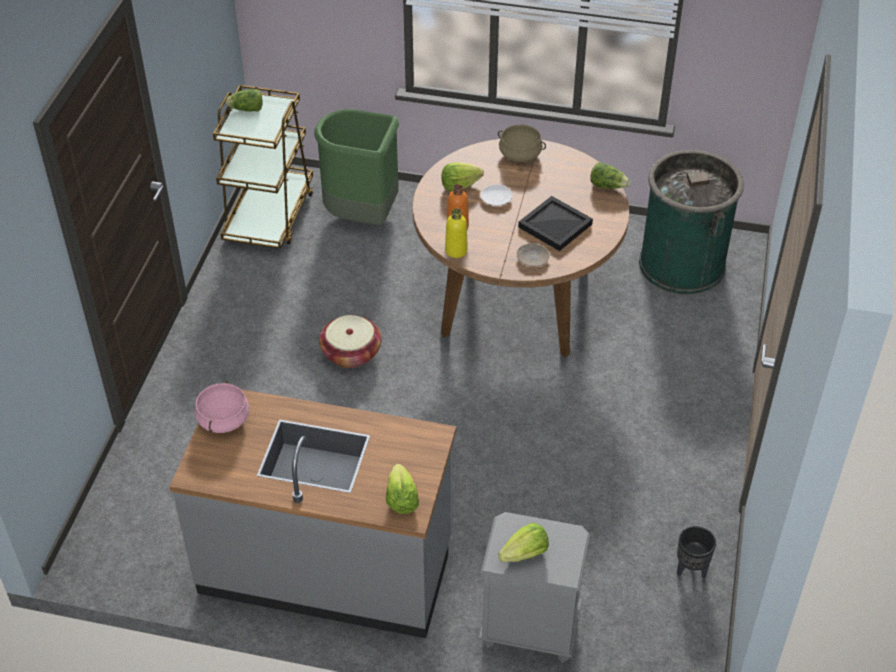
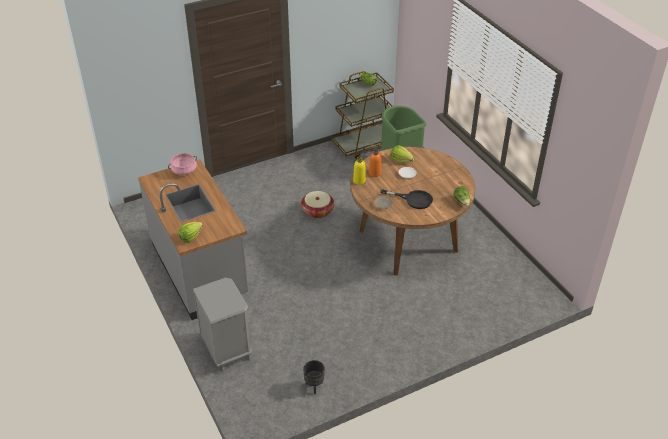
camera: 50 degrees right, 5 degrees down
(520, 154) = (446, 166): beige cooking pot -> none
(525, 554) = (213, 296): lettuce -> none
(555, 225) = (413, 199): black tray -> black frying pan
(682, 264) = (505, 281): green trash can -> none

